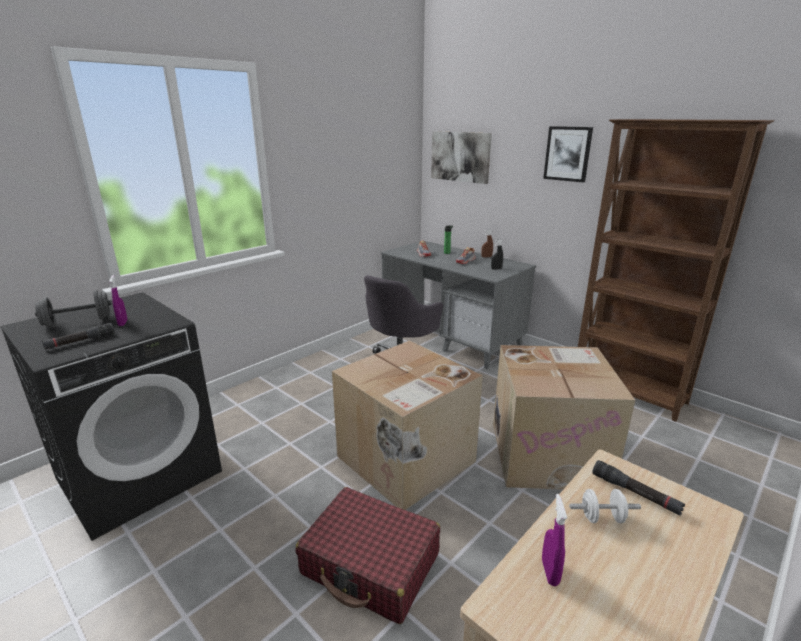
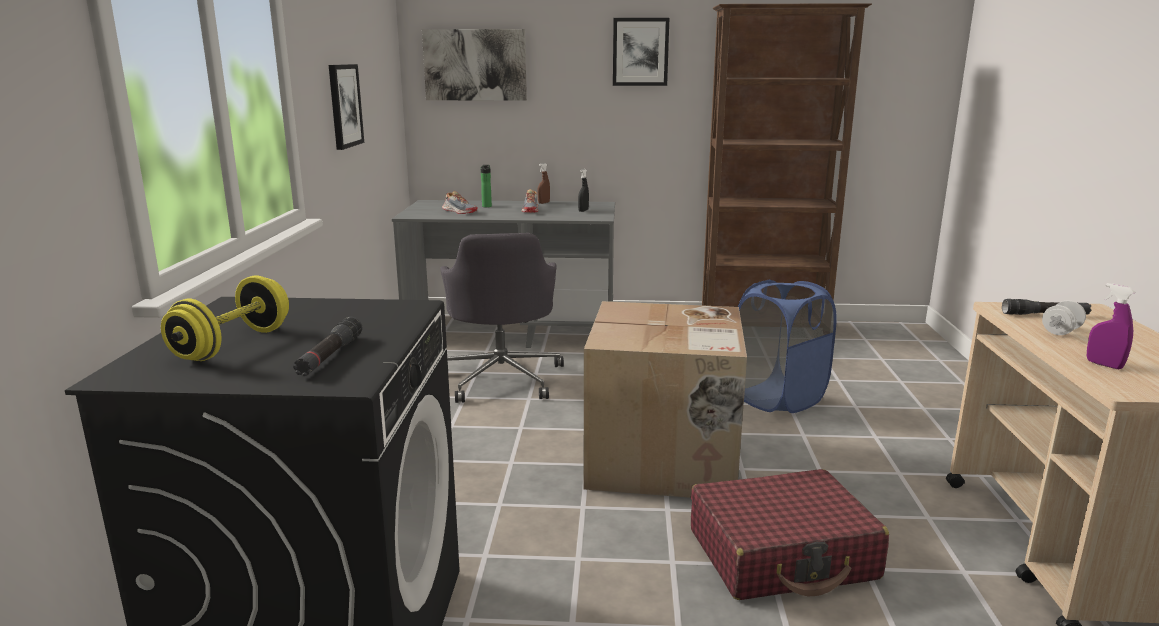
camera: 40 degrees left, 5 degrees down
(78, 322) = (232, 345): grey dumbbell -> yellow dumbbell
(123, 323) = (326, 326): purple spray bottle -> none
(335, 184) = (344, 105): none -> picture
(549, 453) = (778, 398): cardboard box -> blue laundry basket

